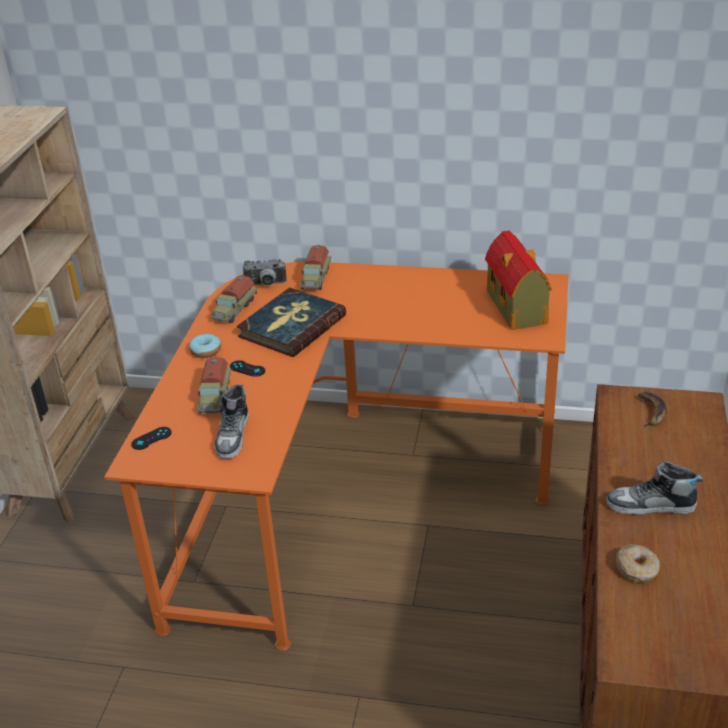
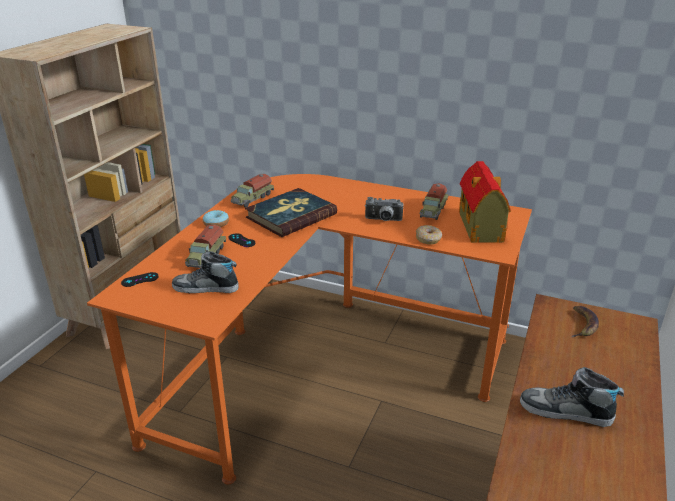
camera: 10 degrees right, 5 degrees down
(233, 436) = (205, 288): shoe -> shoe turned 75 degrees clockwise
(265, 285) = (284, 186): camera -> camera (383, 220)
(315, 278) = (324, 186): toy truck -> toy truck (433, 210)
(637, 569) = (537, 475): donut -> donut (428, 239)

